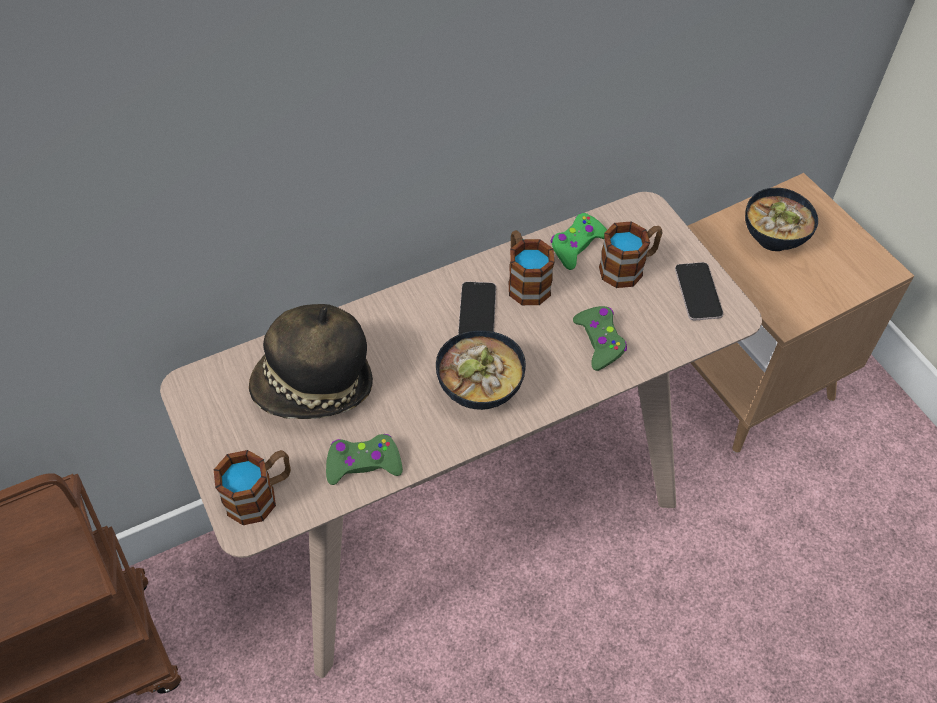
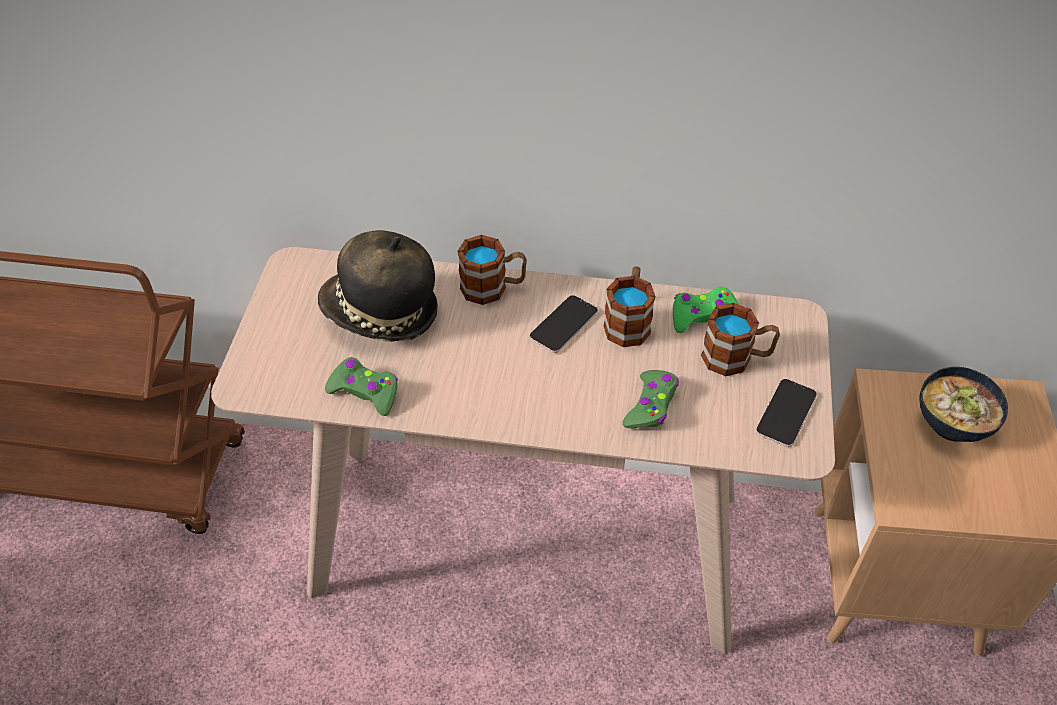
camera: 35 degrees right, 5 degrees down
(261, 495) = (270, 370): mug -> mug (493, 288)
(478, 388) = (509, 385): bowl -> none

